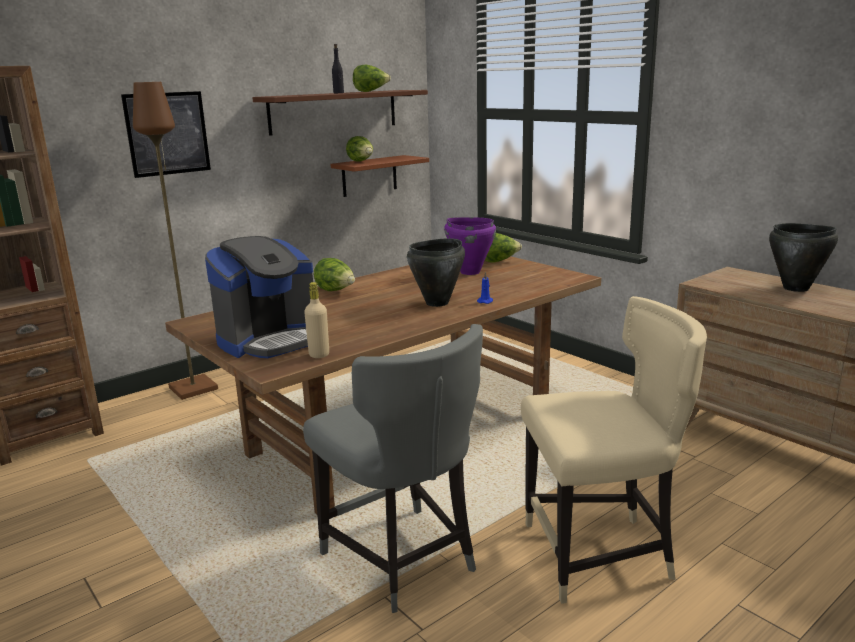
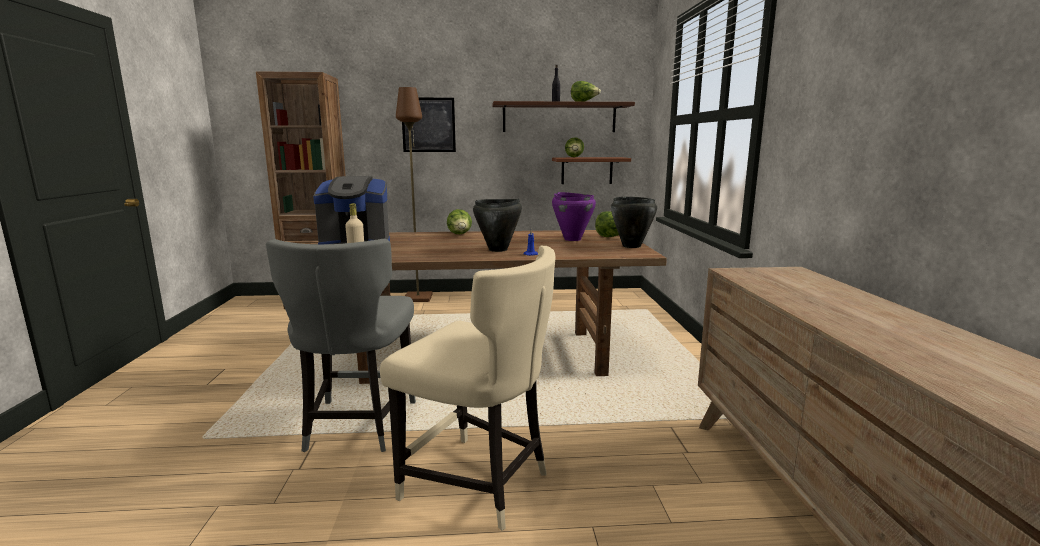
camera: 35 degrees right, 5 degrees down
(796, 288) = (828, 292): black cooking pot -> black cooking pot (631, 246)

